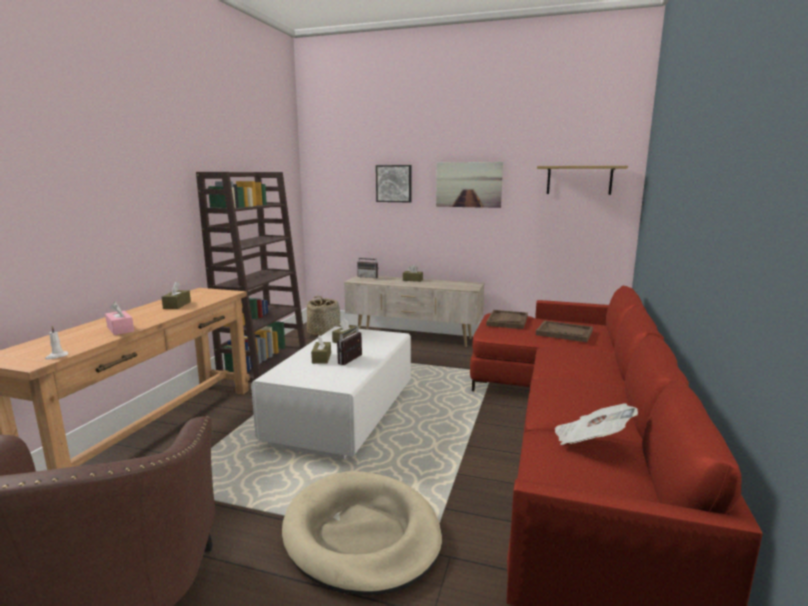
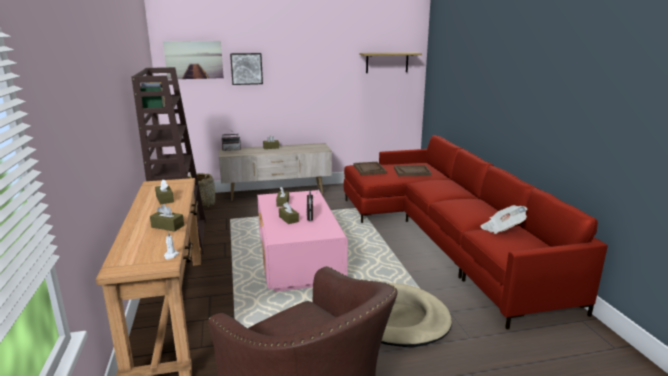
camera: 30 degrees left, 5 degrees up
(120, 329) = (167, 226): pink tissue box -> brown tissue box
(343, 415) = (298, 259): white coffee table -> pink coffee table
(468, 184) = (309, 68): picture -> picture (194, 60)

